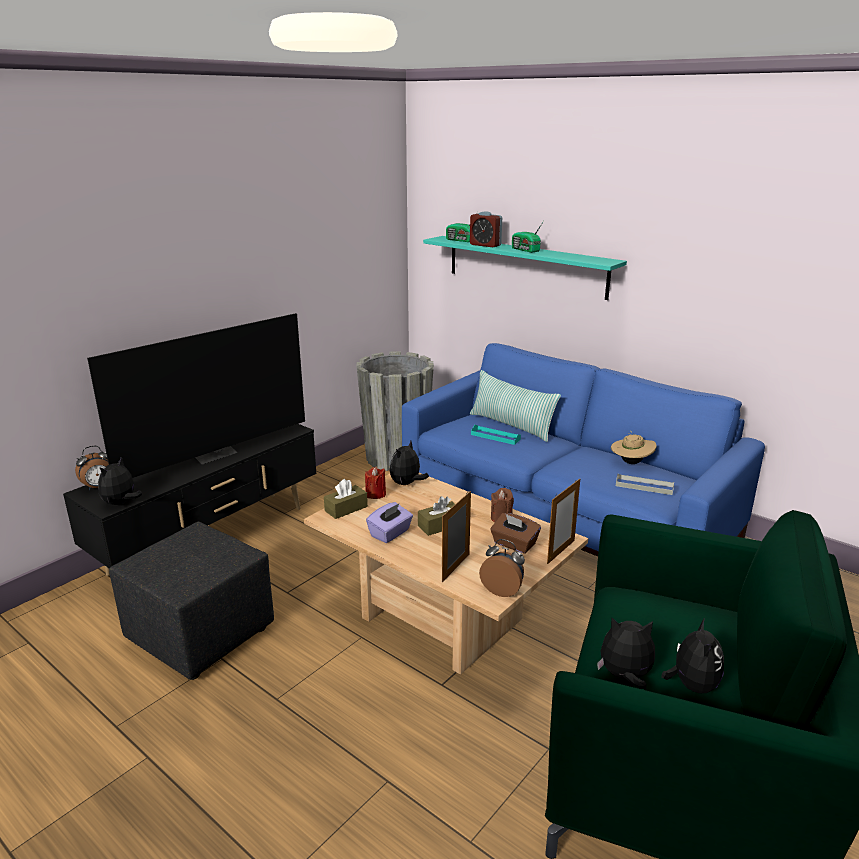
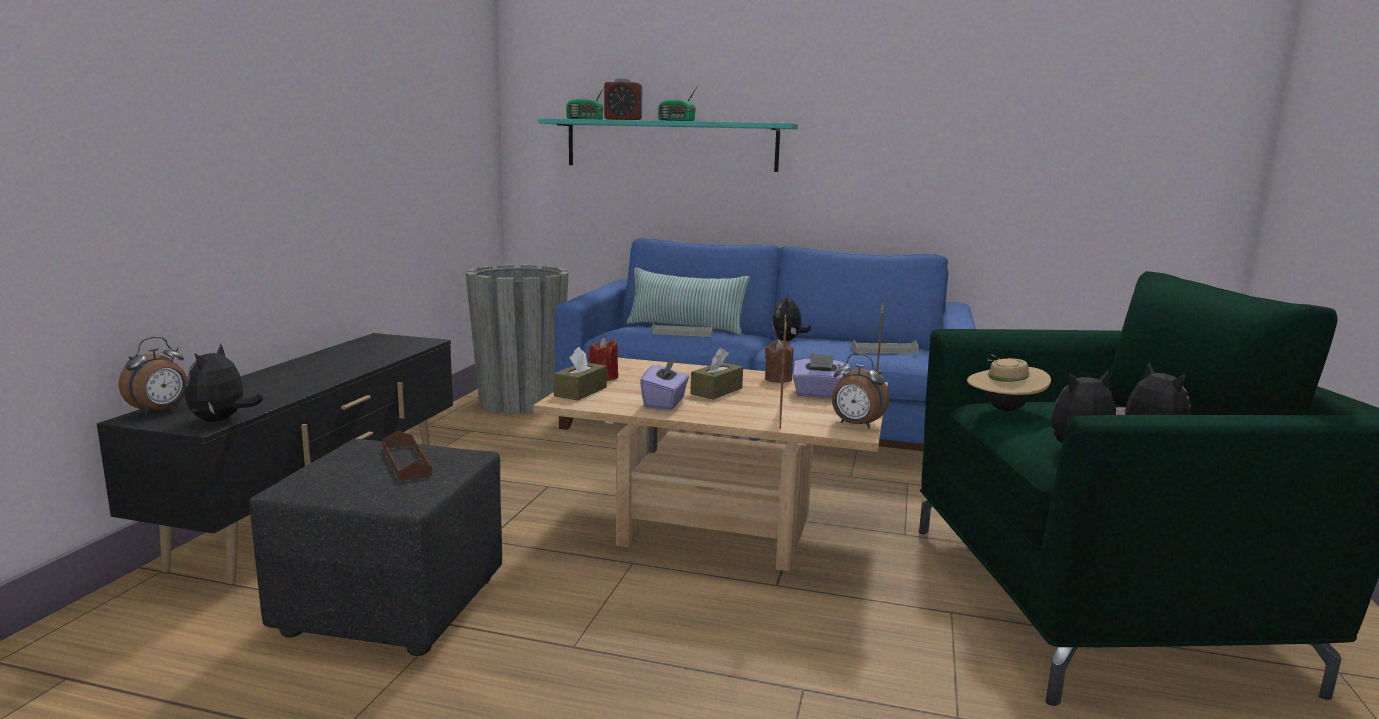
camera: 25 degrees left, 10 degrees down
(206, 553) = (406, 461): none -> brown tray
(213, 454) = (325, 368): television -> none
(406, 484) = (631, 367): plush toy -> plush toy (787, 340)
(495, 437) = (682, 333): turquoise tray -> grey tray
(502, 590) = (855, 425): alarm clock -> alarm clock turned 150 degrees counterclockwise
(514, 544) = (819, 394): brown tissue box -> purple tissue box
(631, 462) = (846, 339): beige hat -> beige hat (1004, 409)

